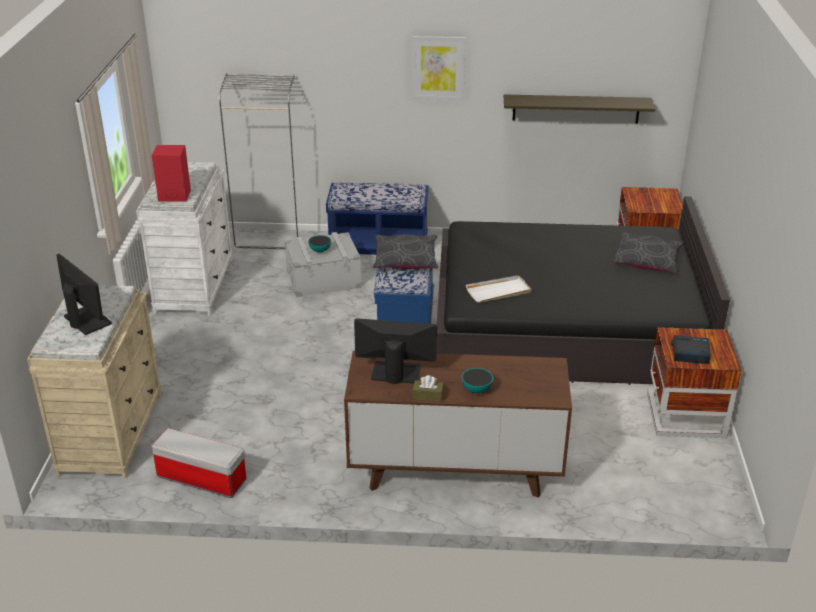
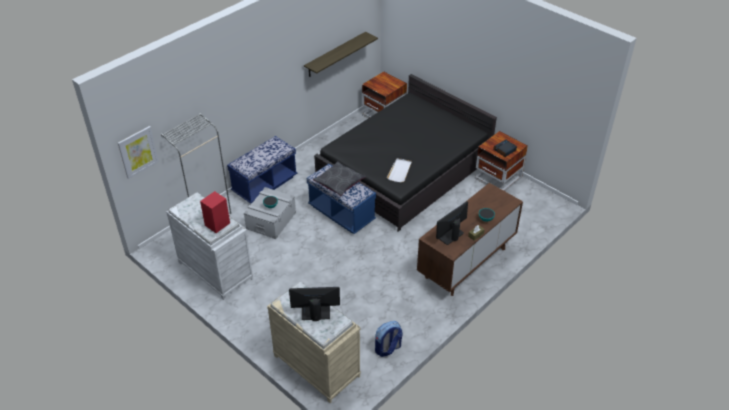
camera: 50 degrees left, 10 degrees up
(200, 478) = (388, 349): storage box -> backpack
(438, 67) = (272, 67): picture -> picture (138, 152)
(647, 260) = (425, 117): grey pillow -> none

